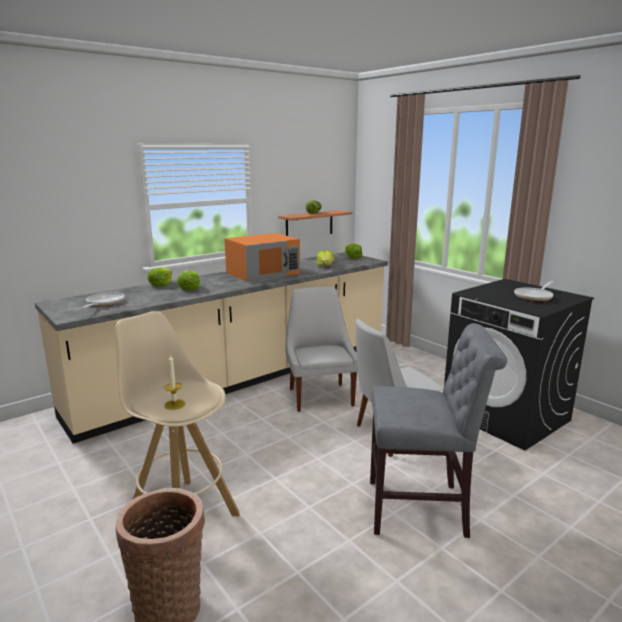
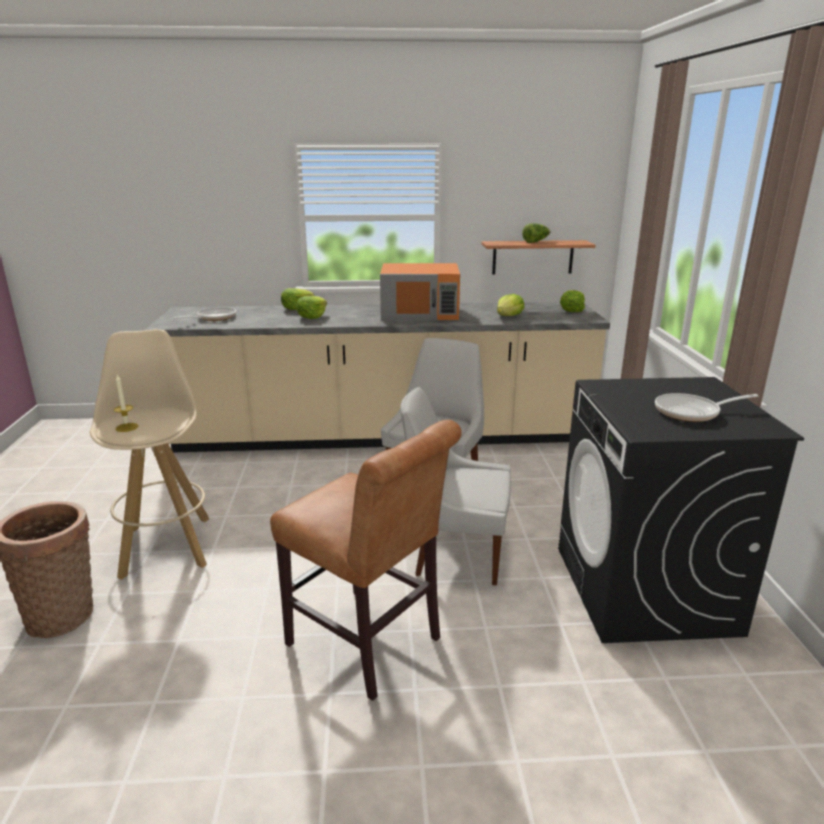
camera: 35 degrees right, 5 degrees up
(422, 509) = (369, 645): grey chair -> brown chair

